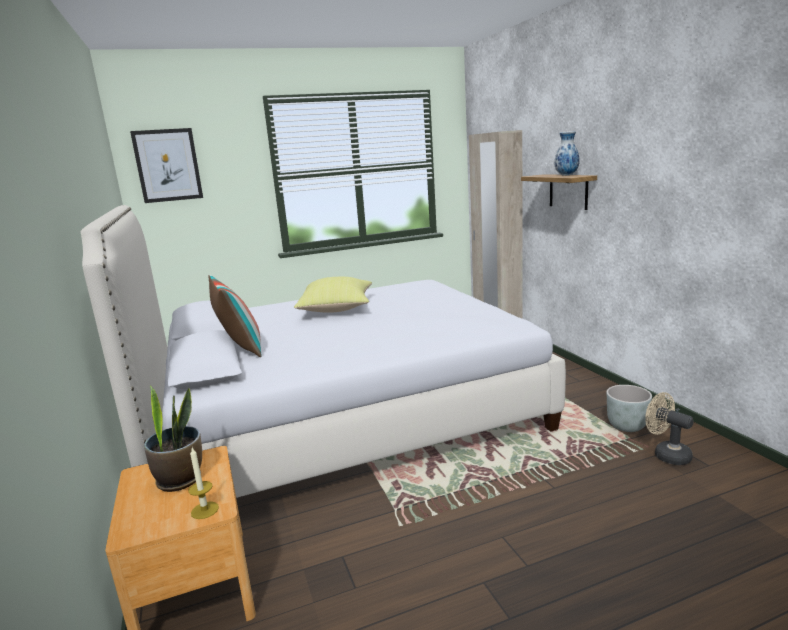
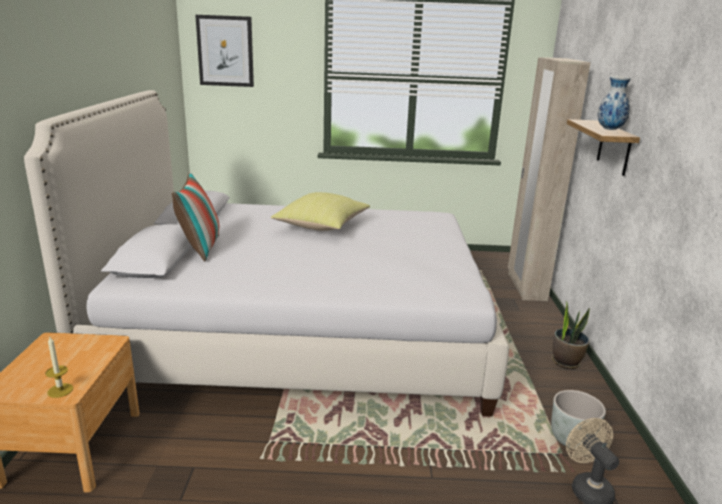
camera: 20 degrees right, 5 degrees up
(180, 480) = (70, 356): potted plant -> potted plant (566, 362)

